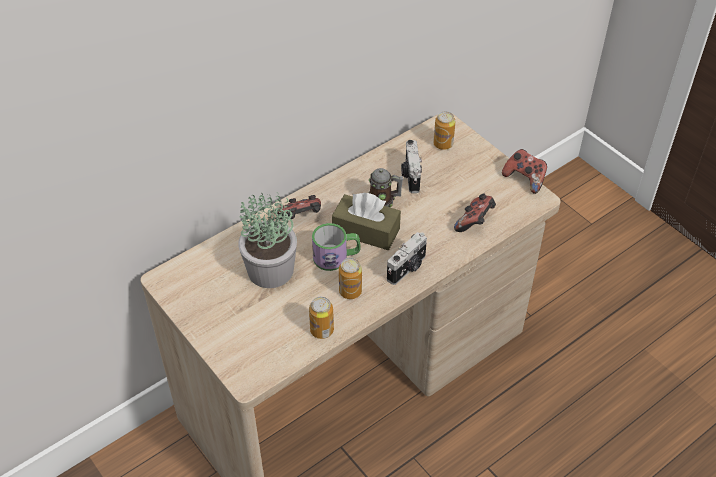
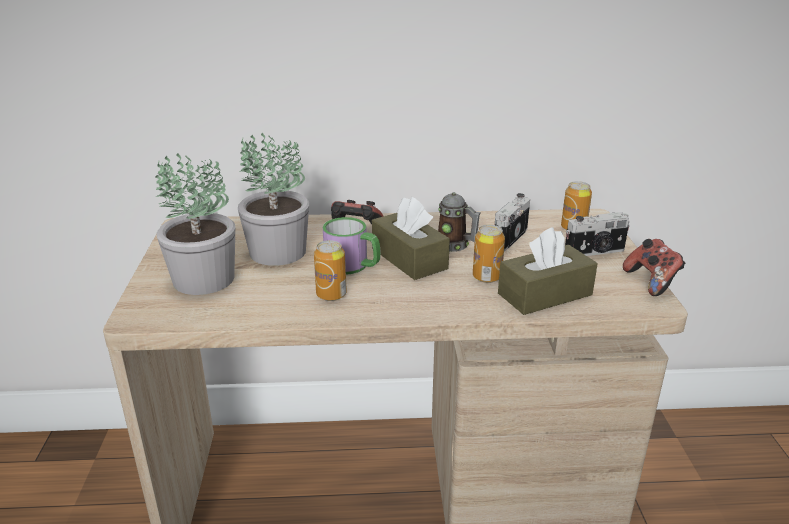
camera: 35 degrees right, 20 degrees down
(251, 324) = (203, 280): none -> potted plant
(322, 330) = (260, 312): can -> can (487, 277)
(407, 268) = (417, 301): camera -> camera (595, 252)
(475, 222) = (545, 294): game controller -> brown tissue box

